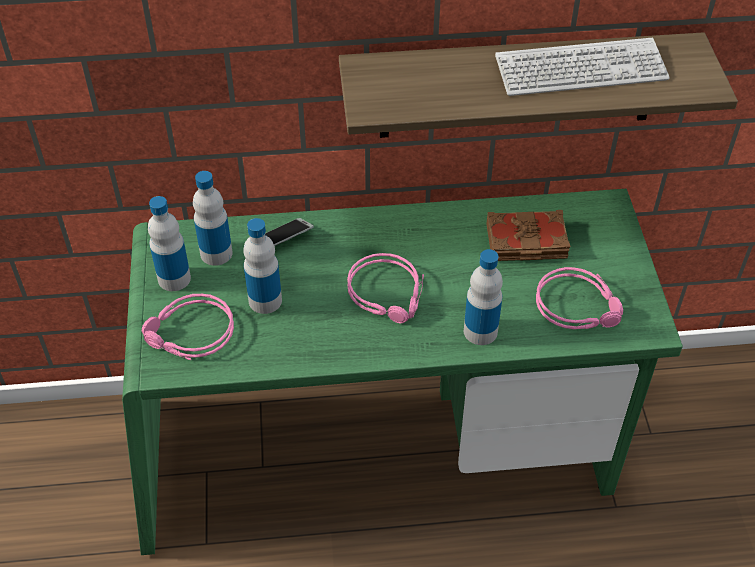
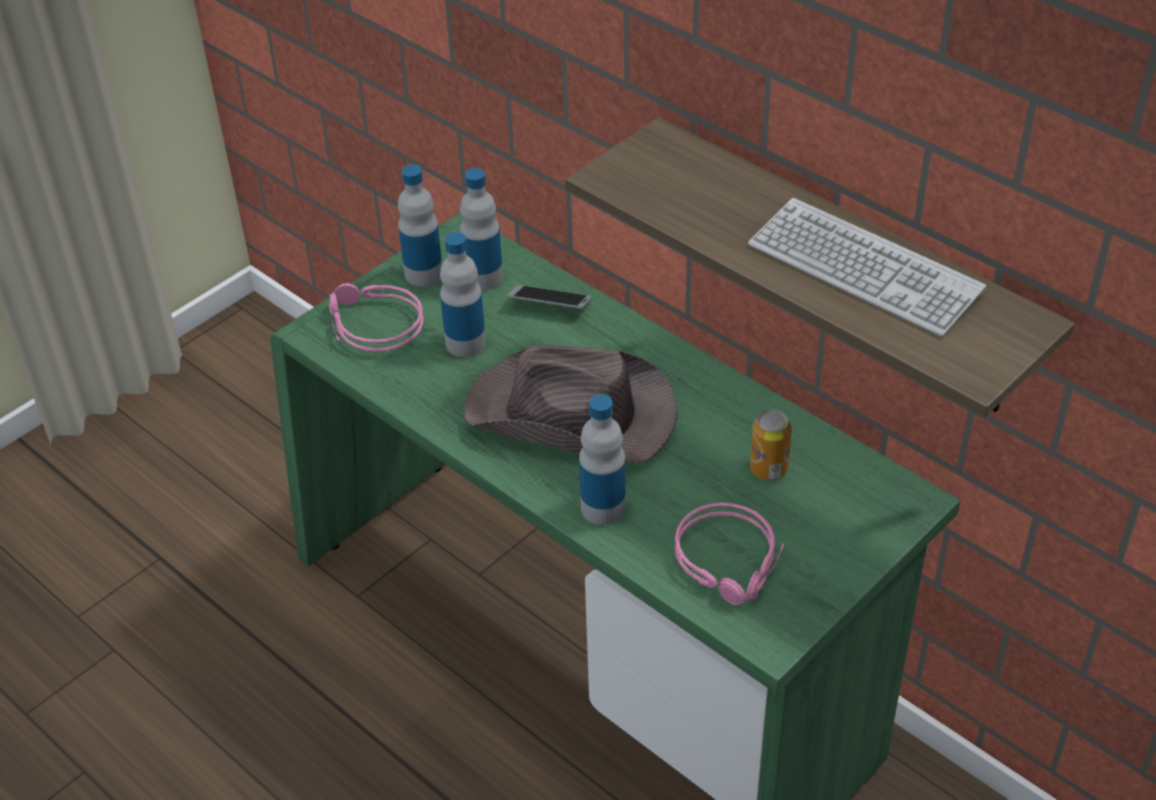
camera: 50 degrees right, 5 degrees down
(389, 294) = (573, 415): pink headphones -> brown hat
(526, 242) = (768, 469): brown book -> can

